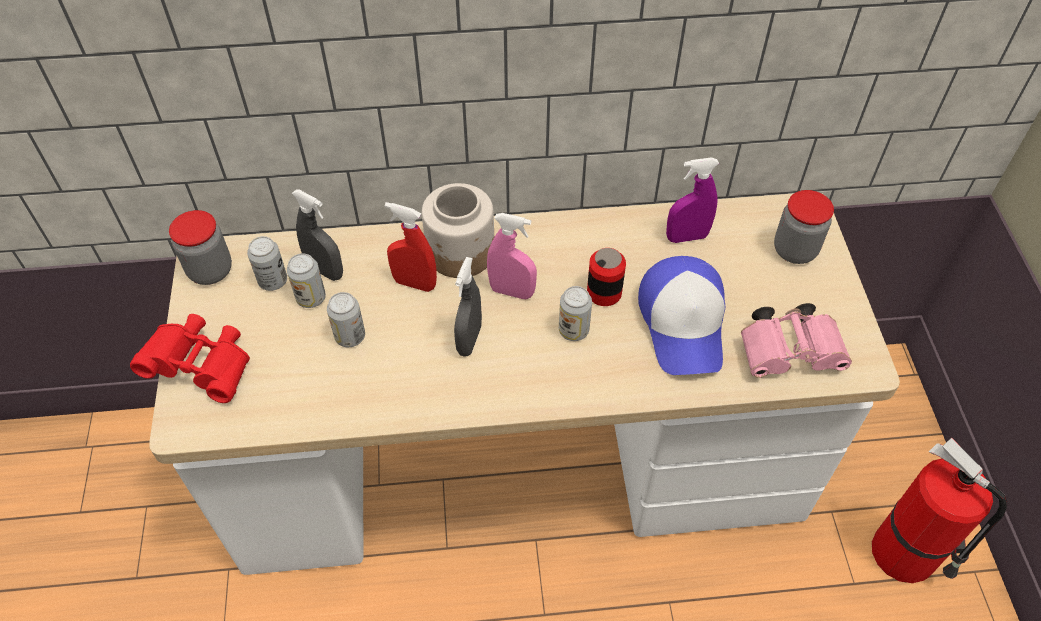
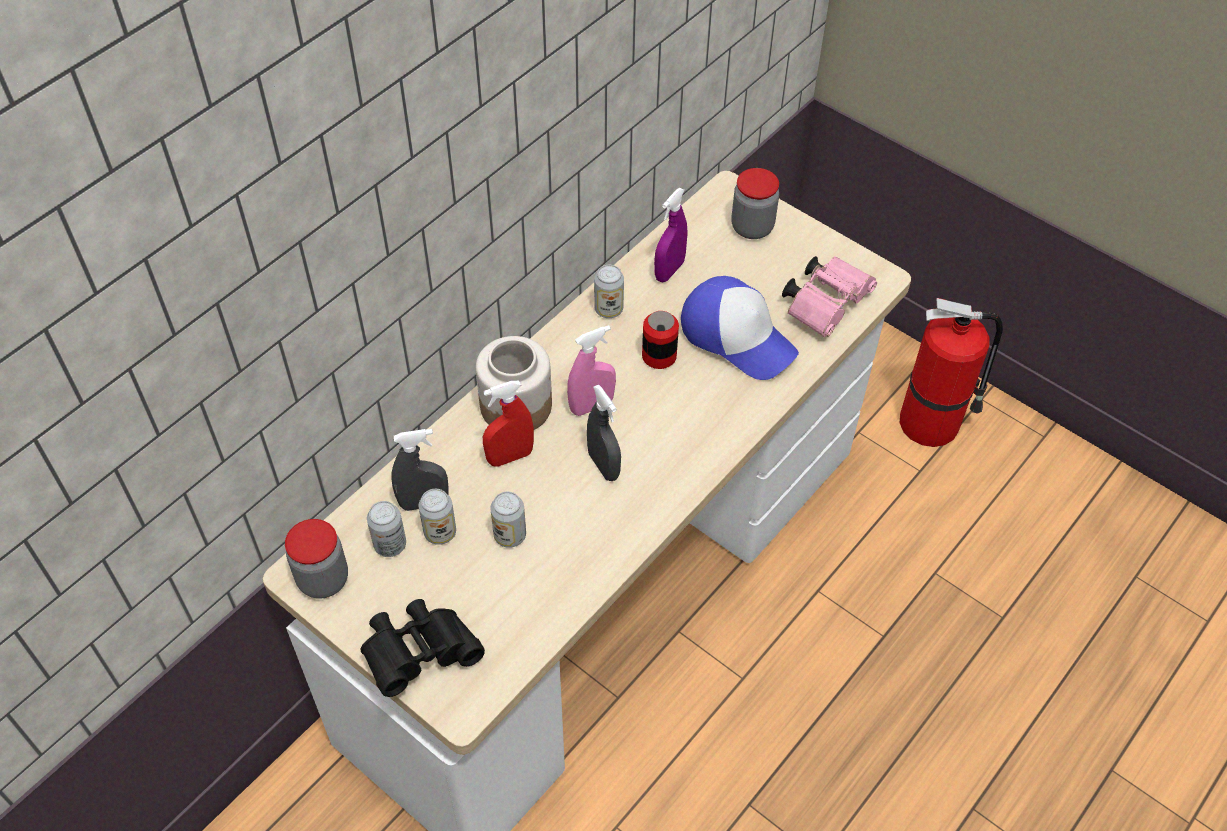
camera: 45 degrees left, 0 degrees up
(203, 367) = (420, 654): red binoculars -> black binoculars
(573, 330) = (669, 400): can -> can (608, 309)

